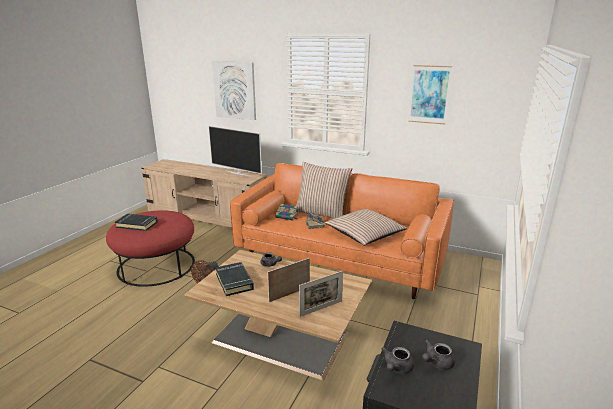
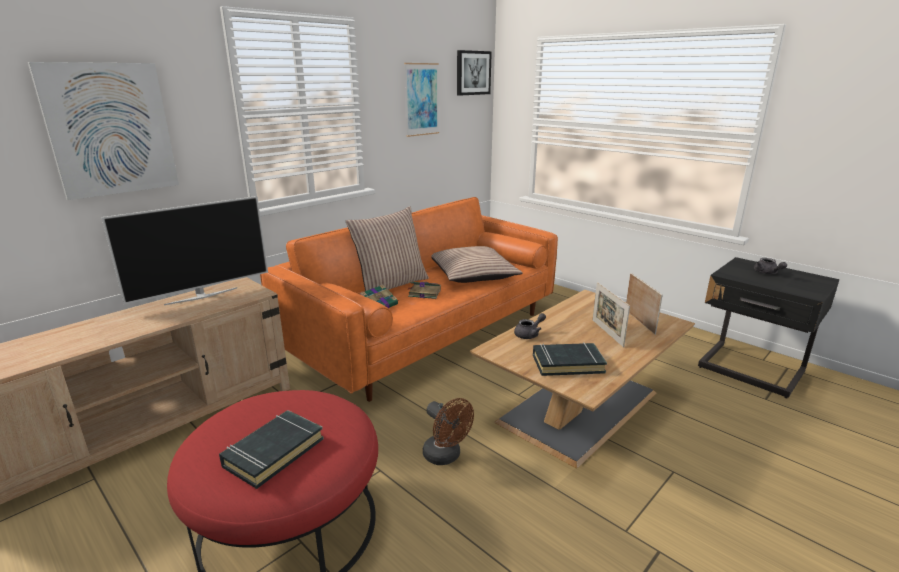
camera: 70 degrees left, 0 degrees up
(396, 368) = (781, 285): grey teapot -> none
(501, 76) = (473, 73): none -> picture

